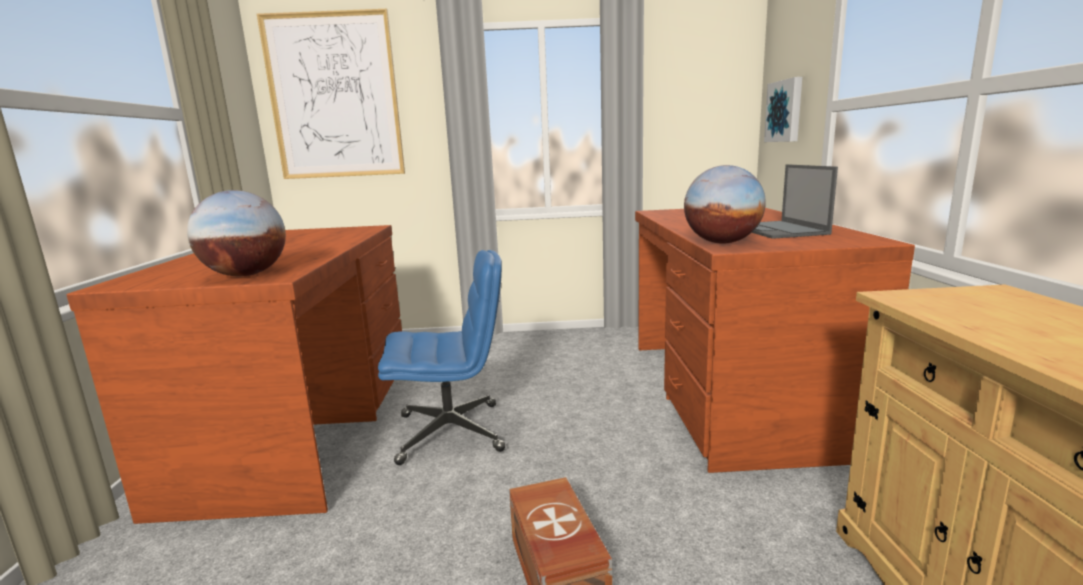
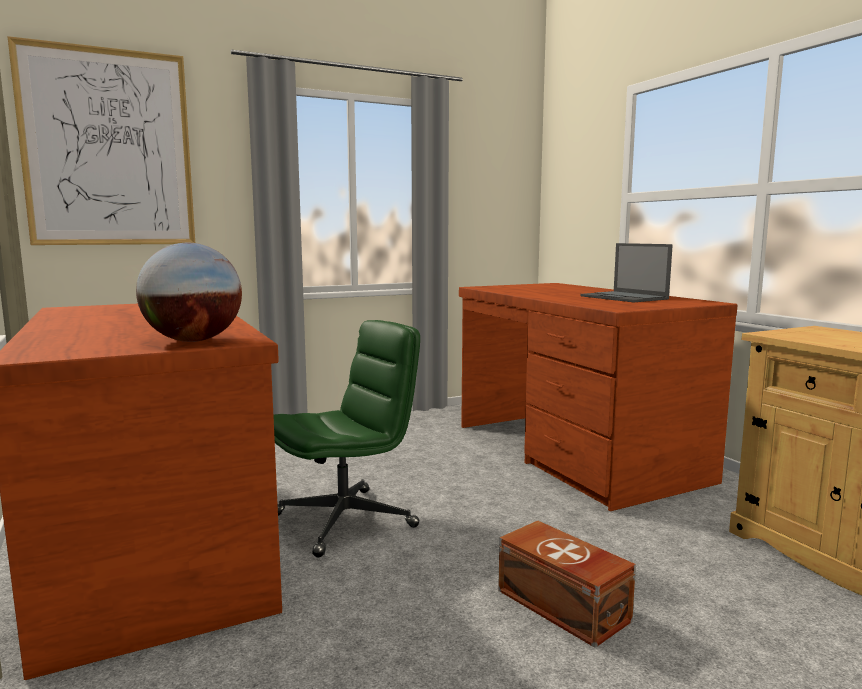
camera: 25 degrees left, 5 degrees down
(452, 432) = (345, 520): blue office chair -> green office chair
(721, 242) = (603, 305): globe -> none
(785, 111) = (572, 200): picture -> none

